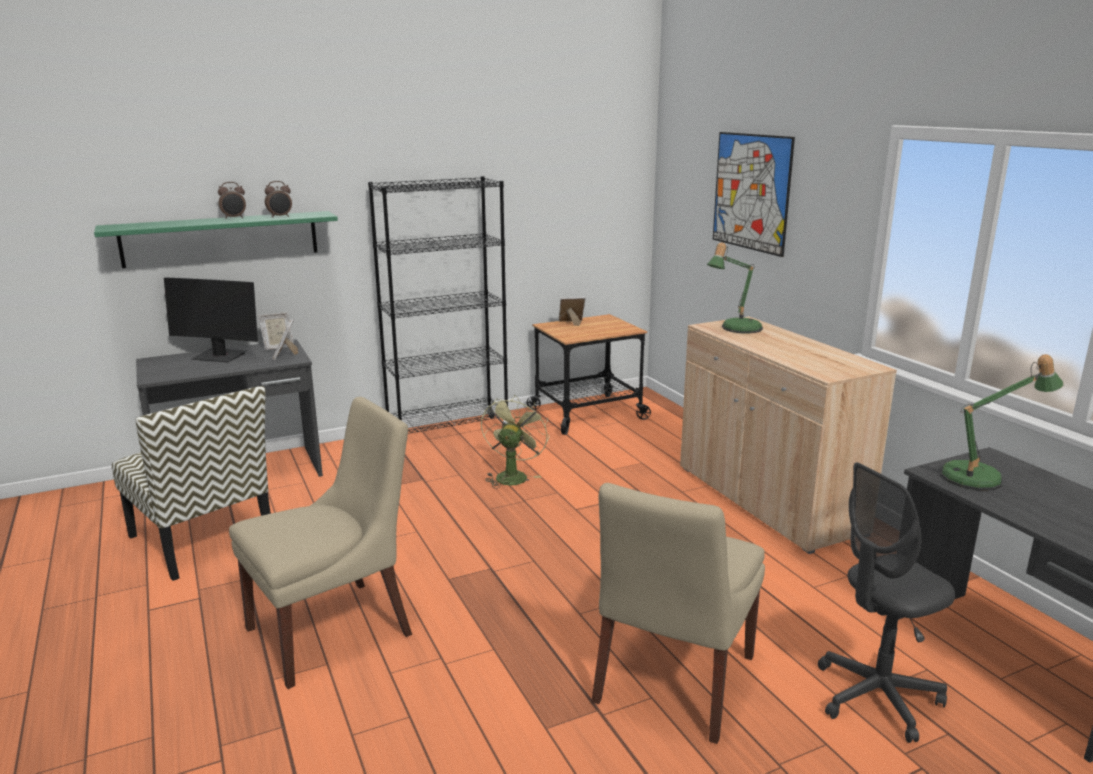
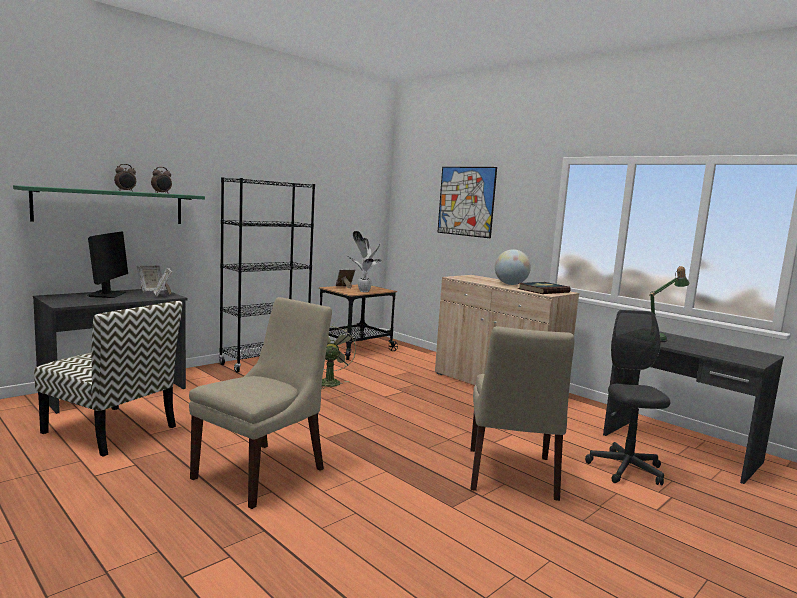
camera: 20 degrees left, 10 degrees down
(219, 356) = (107, 295): monitor -> monitor turned 90 degrees counterclockwise
(592, 333) = (363, 291): none -> potted plant
(736, 329) = (472, 278): table lamp -> none
(788, 345) = (510, 284): none -> globe
(831, 363) = (543, 290): none -> book
(877, 697) = (625, 469): grey office chair -> grey office chair turned 135 degrees clockwise

